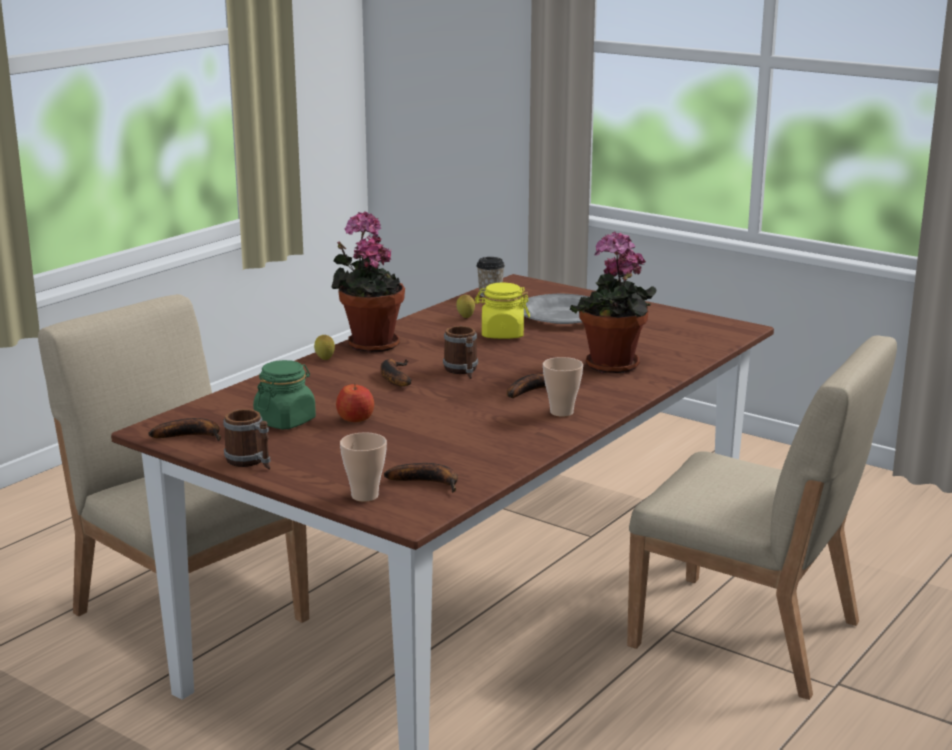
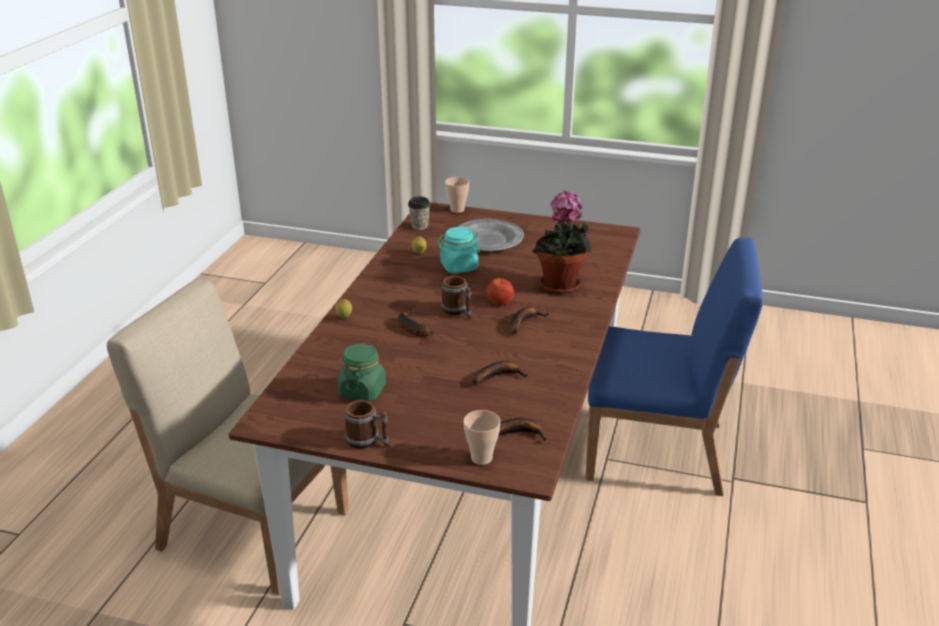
camera: 20 degrees left, 10 degrees up
(191, 436) = (299, 423): banana -> banana (498, 376)
(356, 419) = (415, 377): apple -> apple (500, 301)
(369, 343) = (366, 294): potted plant -> none
(502, 334) = (458, 267): yellow jar -> turquoise jar
(561, 412) = (559, 340): cup -> cup (457, 210)
(747, 635) = (657, 452): beige chair -> blue chair

